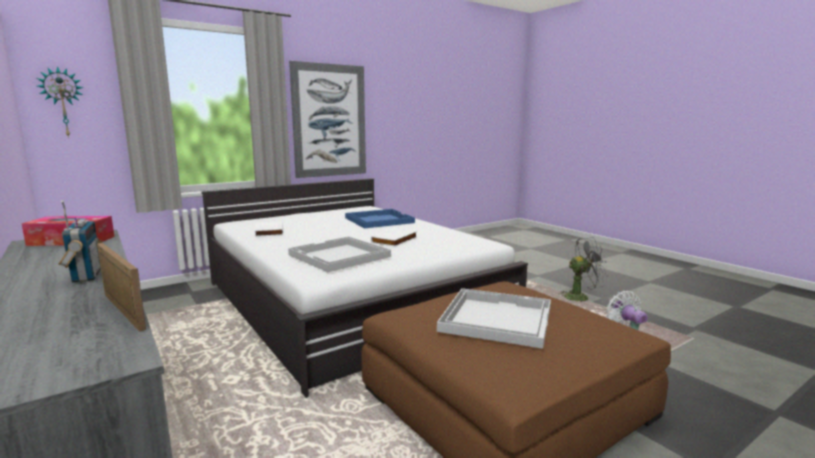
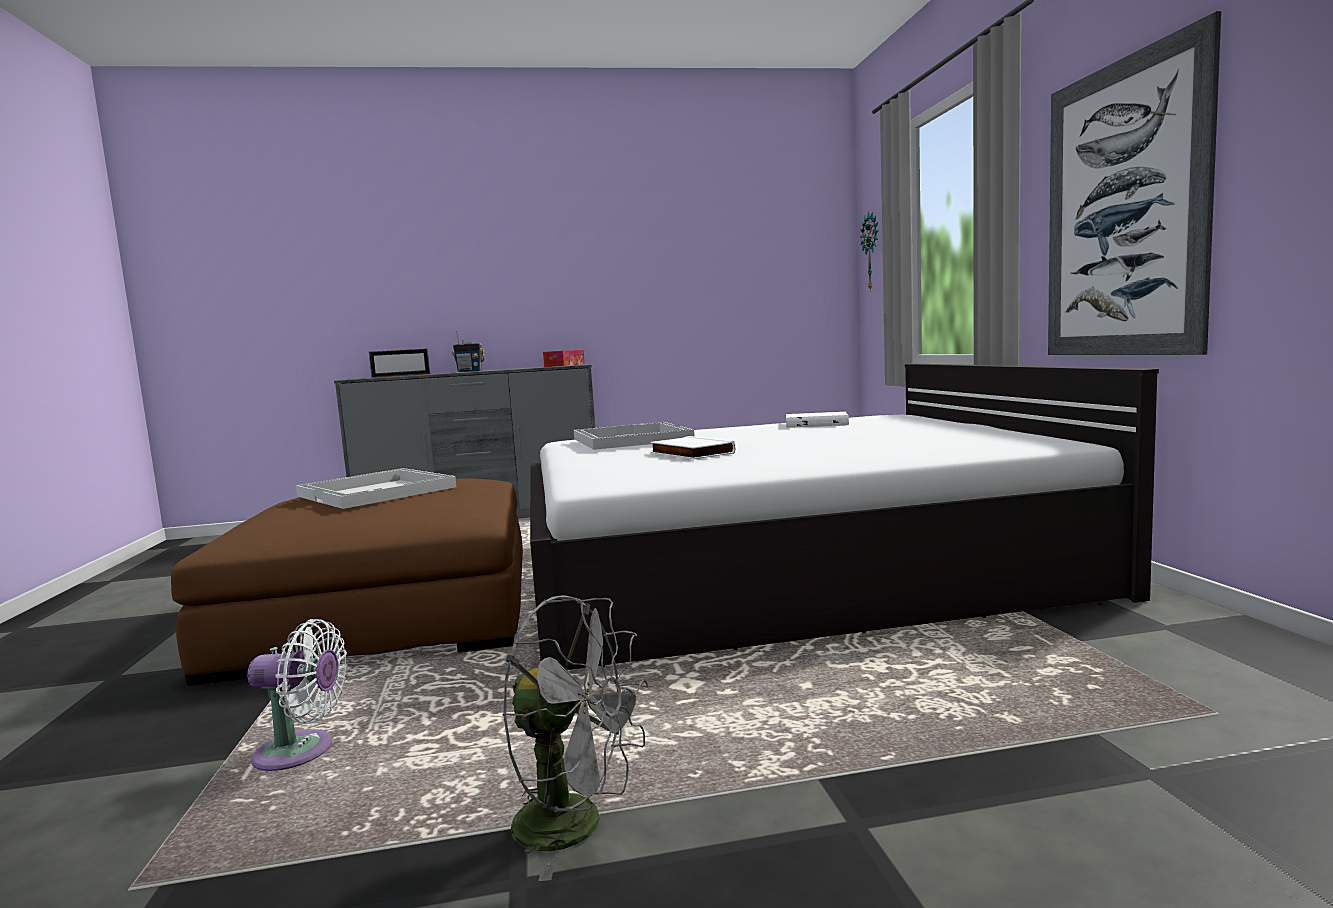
camera: 115 degrees right, 5 degrees down
(378, 220) = (875, 448): blue tray -> none
(581, 297) = (577, 826): grey fan -> grey fan turned 90 degrees counterclockwise

